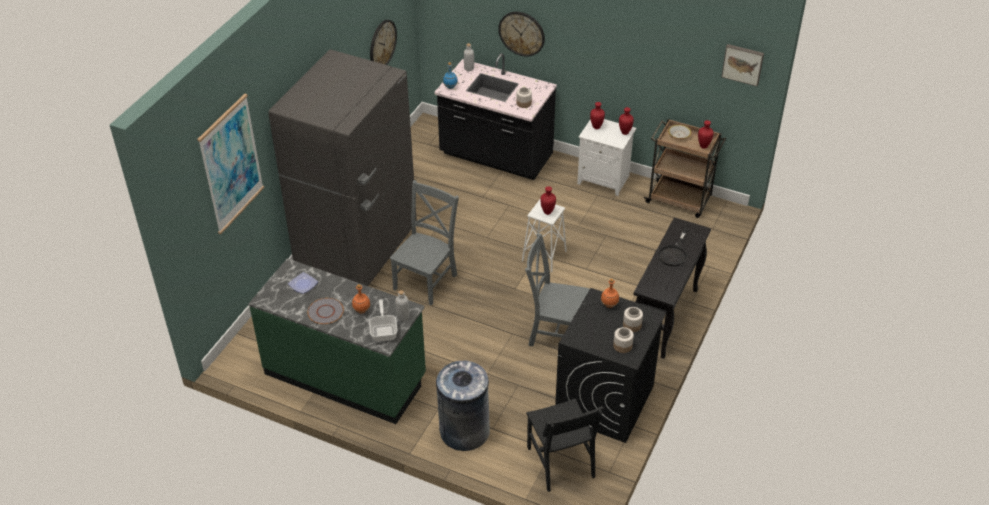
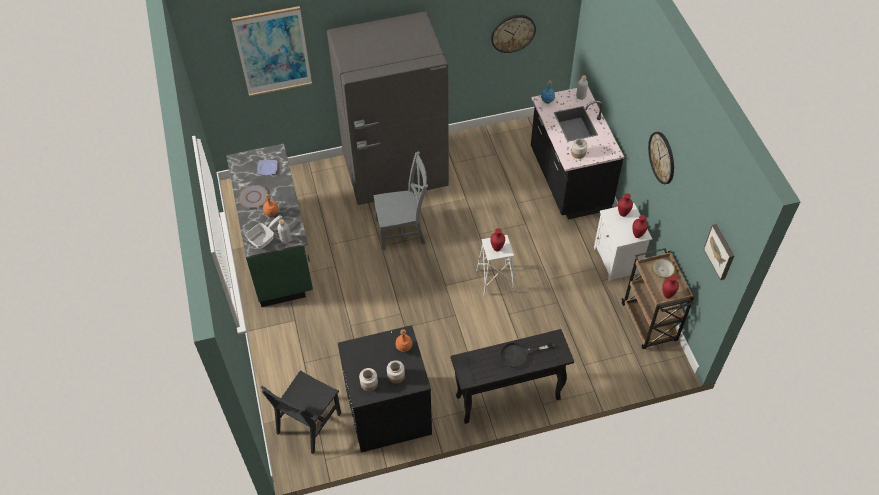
camera: 50 degrees right, 10 degrees up
(464, 431) = (287, 348): grey trash can -> none
(521, 33) = (618, 95): wall clock -> wall clock (662, 157)
(555, 332) = (427, 338): grey chair -> none

